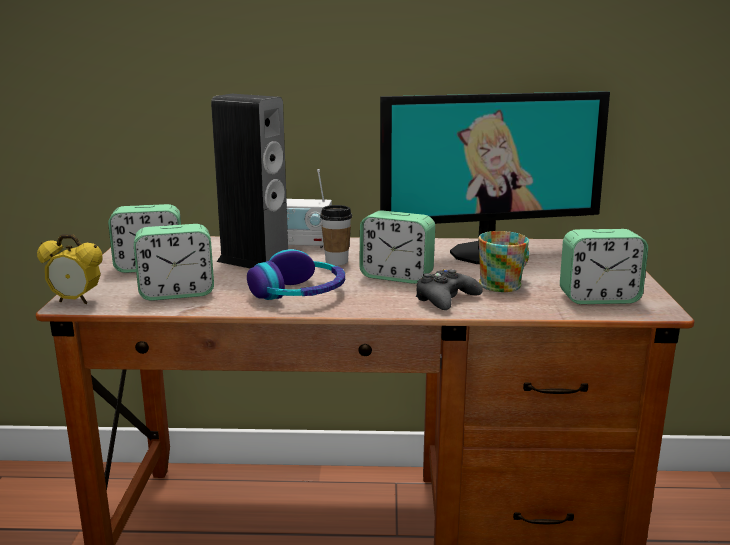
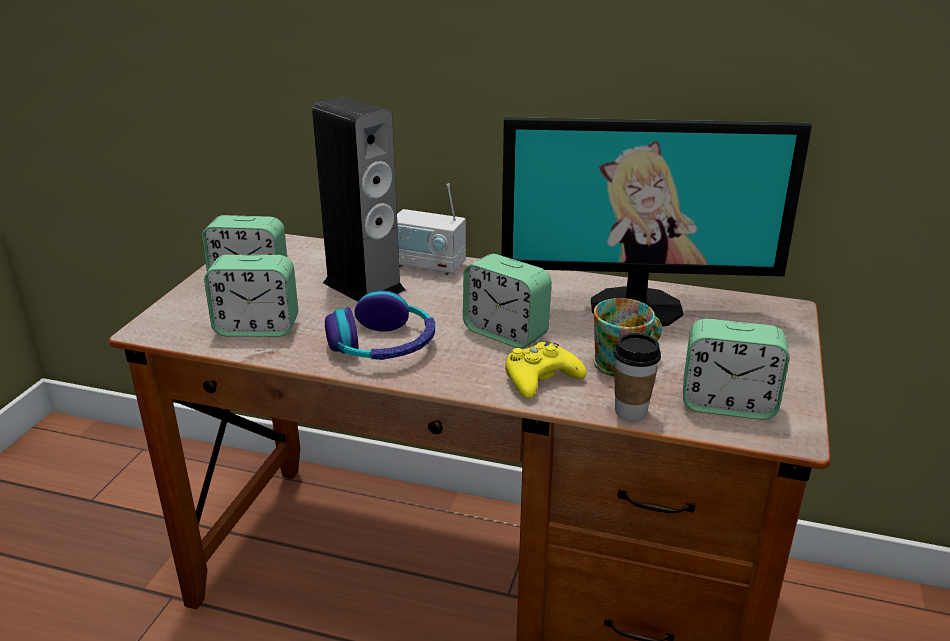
camera: 15 degrees right, 10 degrees up
(76, 301) = (153, 326): alarm clock -> none
(336, 262) = (451, 299): cup -> cup (631, 411)
(446, 299) = (541, 379): black game controller -> yellow game controller

